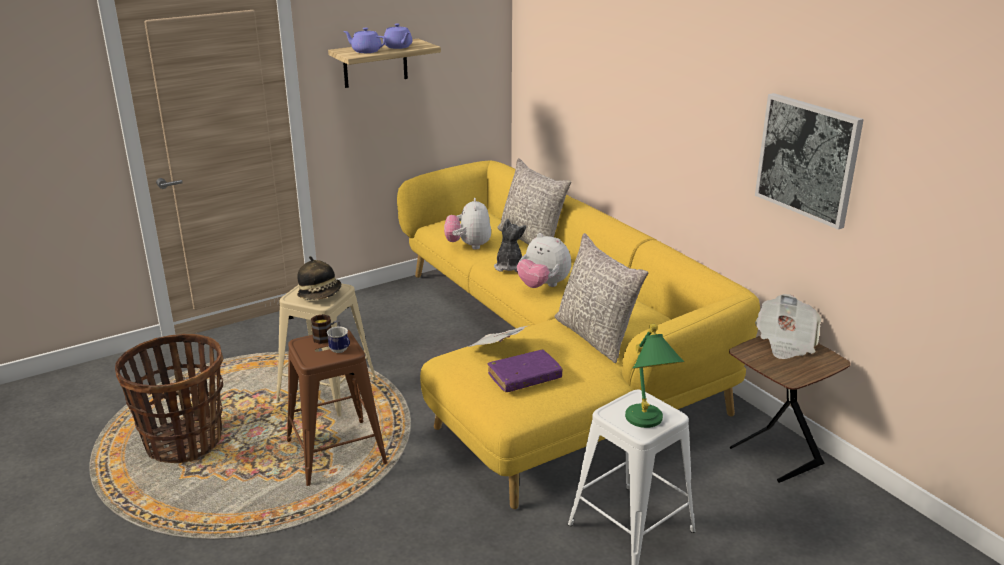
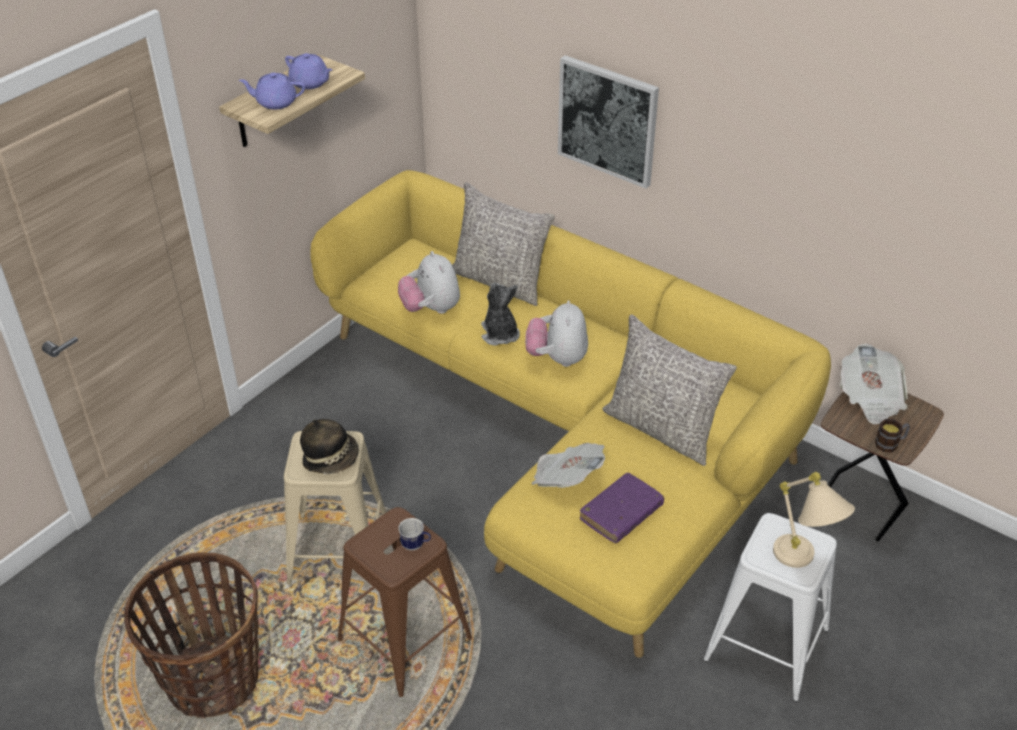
camera: 20 degrees left, 15 degrees up
(327, 338) = (387, 530): mug -> mug (890, 443)
(543, 286) = (557, 358): plush toy -> plush toy turned 75 degrees clockwise
(648, 425) = (803, 562): green table lamp -> beige table lamp
(808, 159) = (890, 207): picture -> picture (608, 120)

